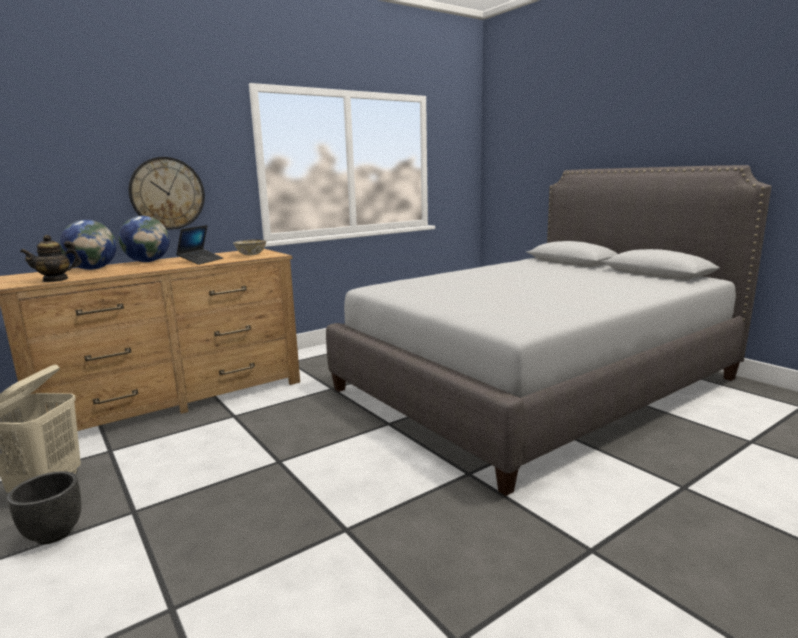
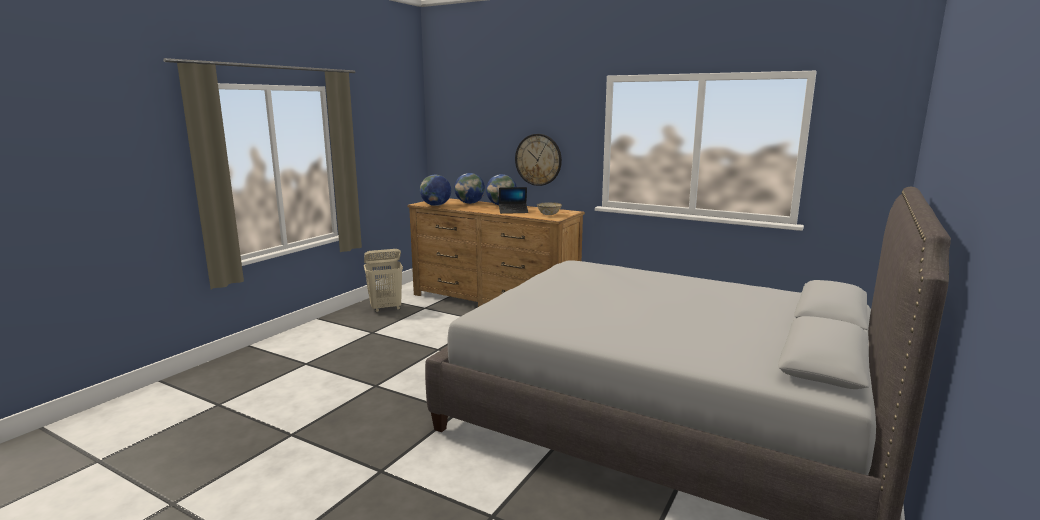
camera: 65 degrees right, 0 degrees up
(53, 534) = (349, 324): black planter -> none
(55, 280) = (436, 205): teapot -> globe

